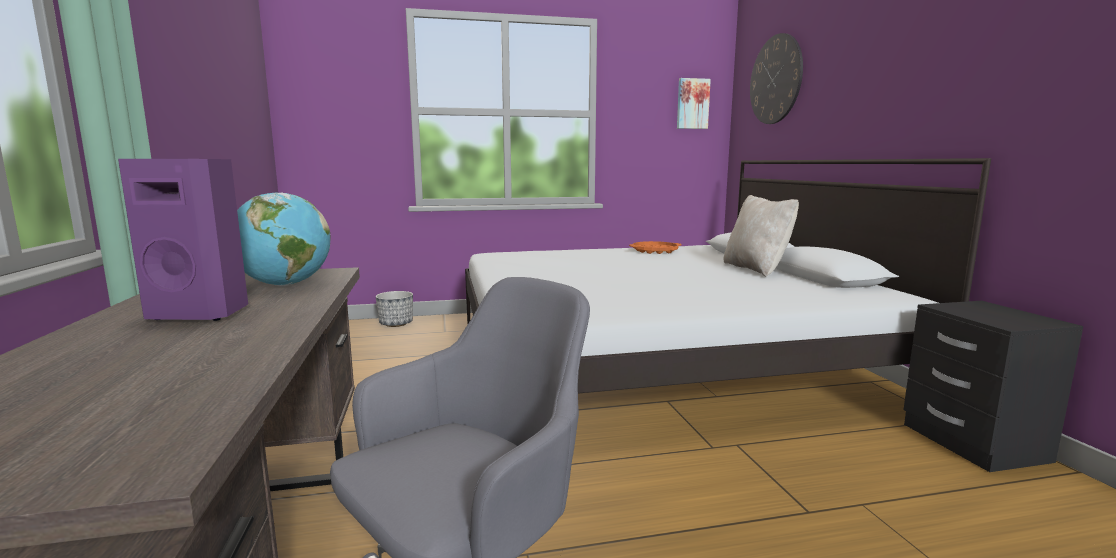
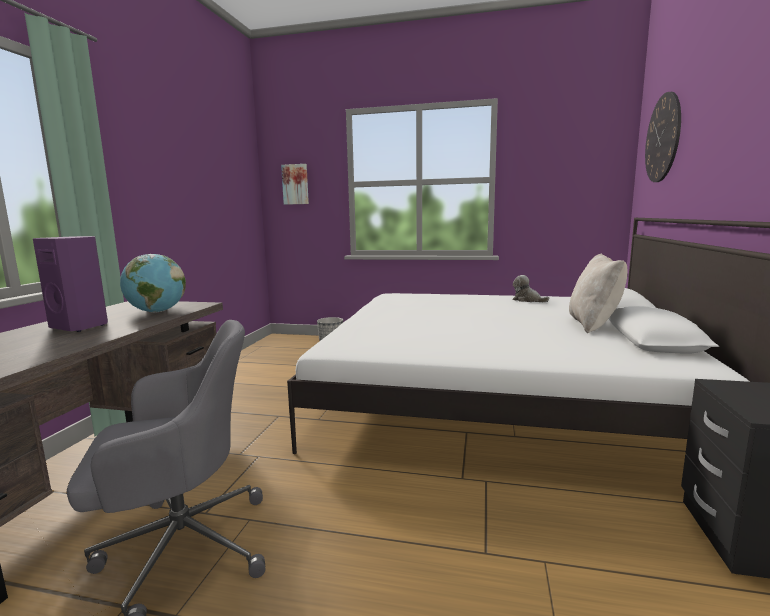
camera: 25 degrees right, 0 degrees up
(655, 251) = (527, 300): orange tray -> plush toy
(692, 104) = (591, 165): picture -> picture (295, 184)

